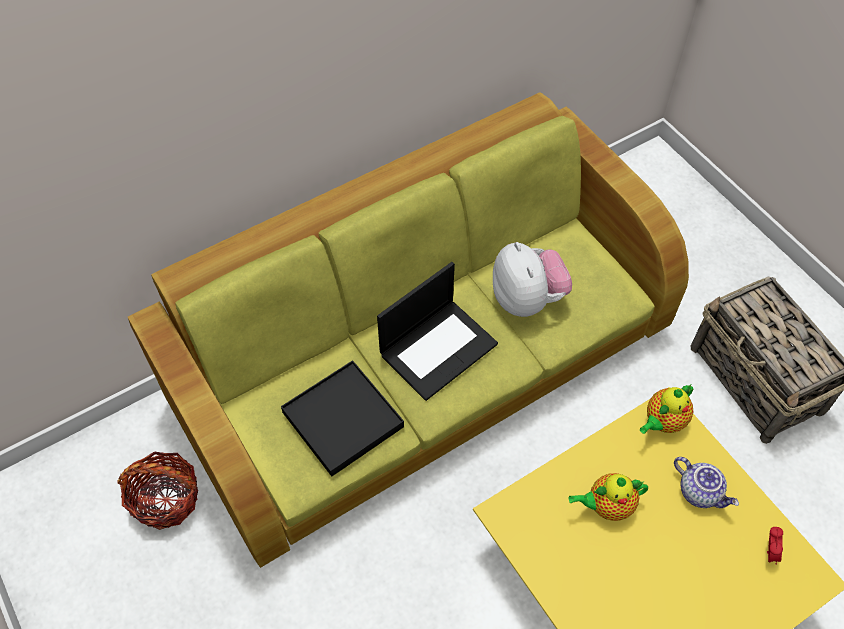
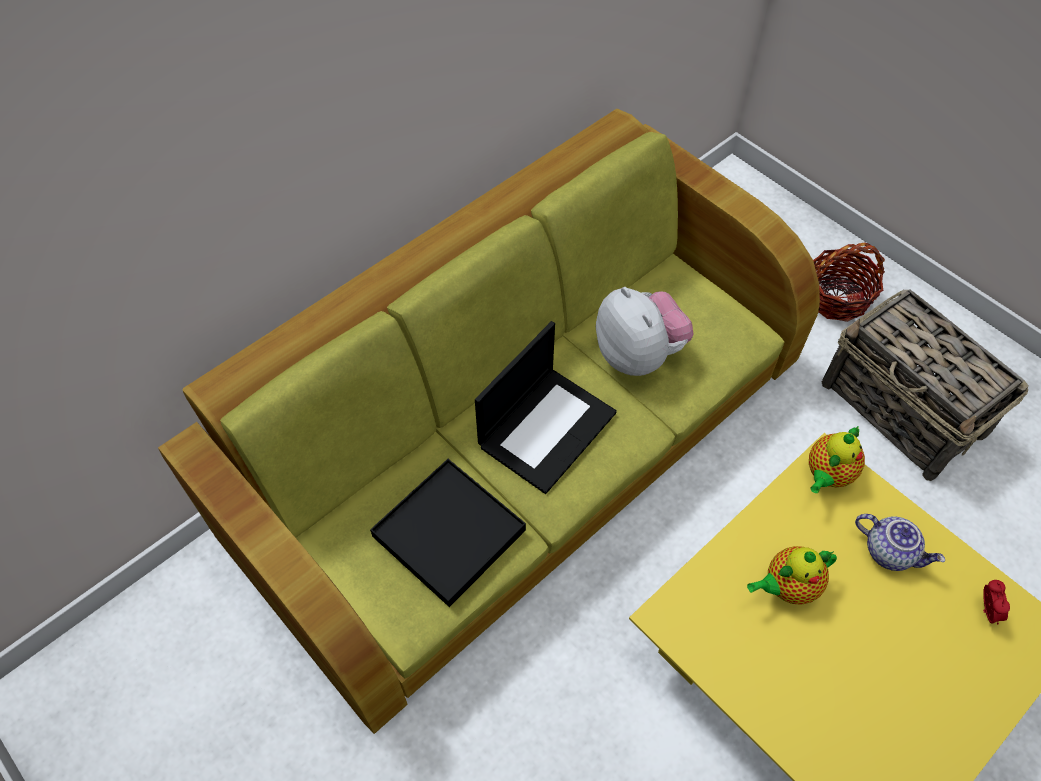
camera: 10 degrees left, 0 degrees up
(166, 499) = (239, 666): basket -> basket (836, 297)

